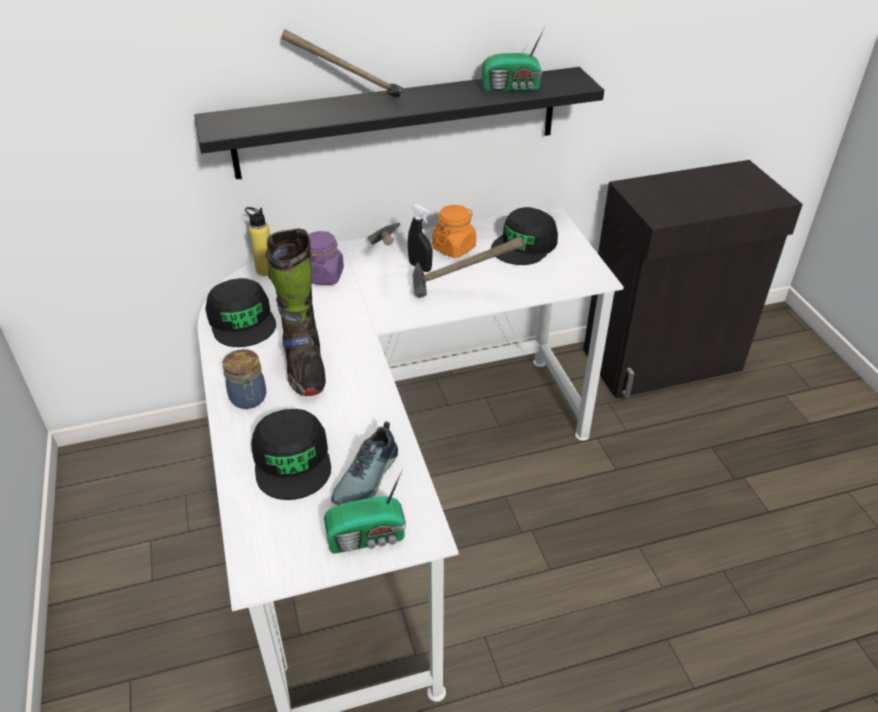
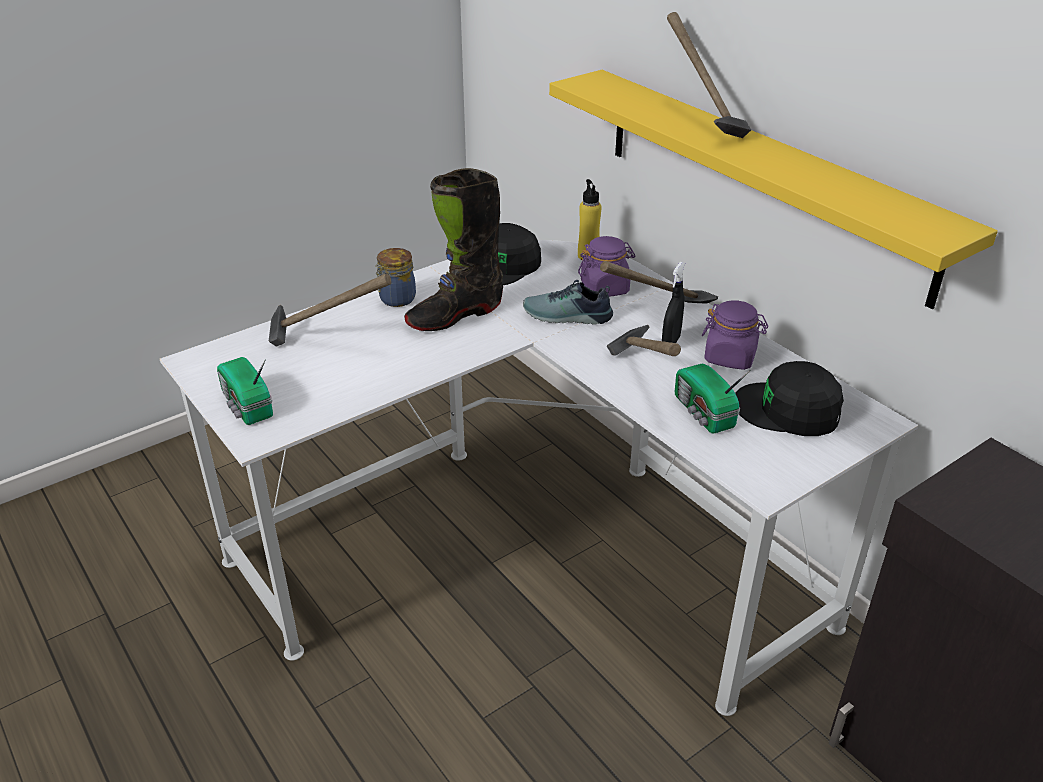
camera: 70 degrees right, 5 degrees down
(292, 460) = (328, 342): black cap -> hammer
(368, 478) = (319, 388): shoe -> shoe (567, 317)
(398, 123) = (760, 179): black shelf -> yellow shelf
(454, 248) = (730, 357): orange jar -> purple jar
(512, 87) = (857, 195): radio -> radio (703, 413)

